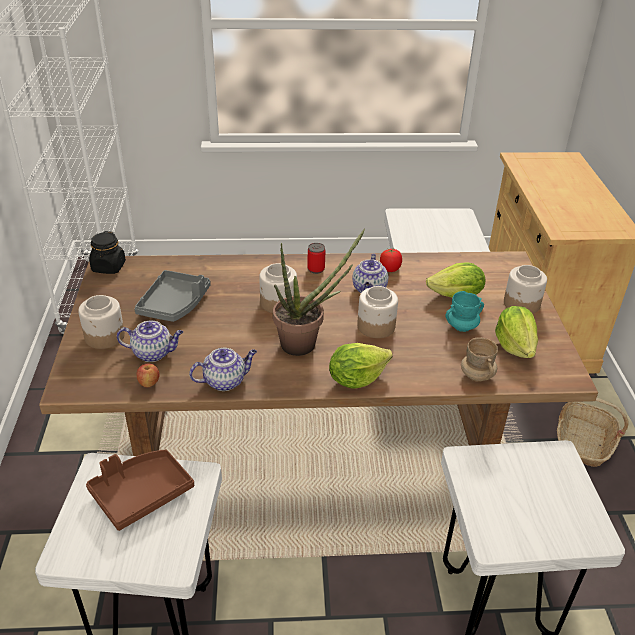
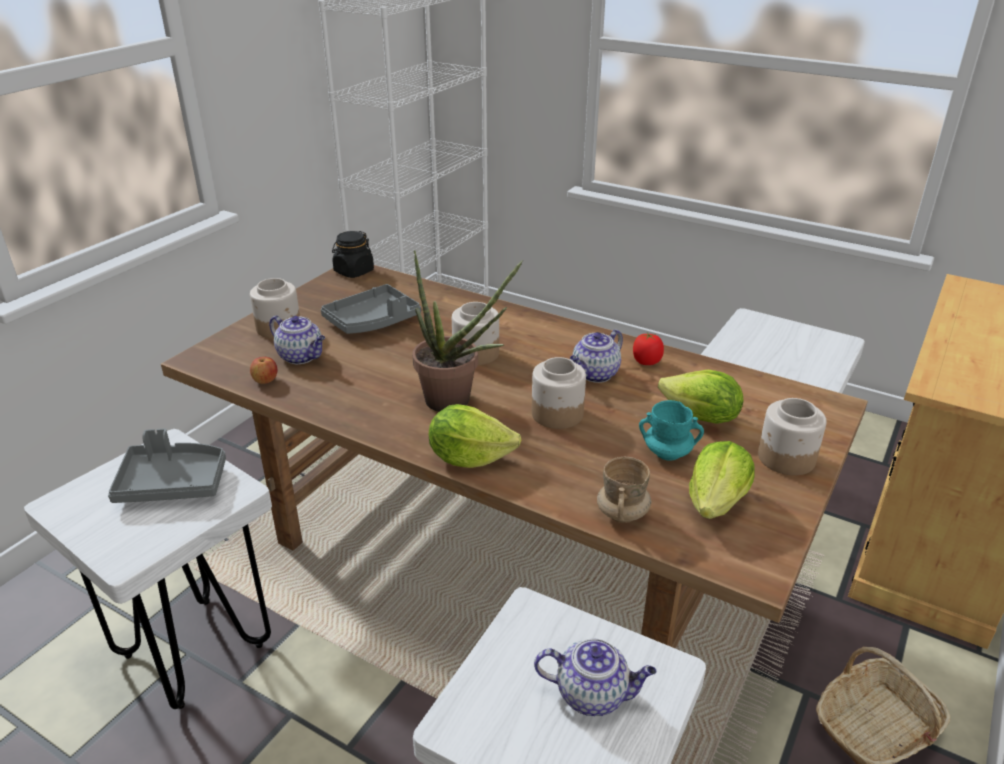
camera: 35 degrees right, 5 degrees down
(141, 494) = (173, 483): brown tray -> grey tray
(225, 381) = (334, 406): teapot -> teapot (593, 694)
(316, 269) = (556, 335): can -> none

